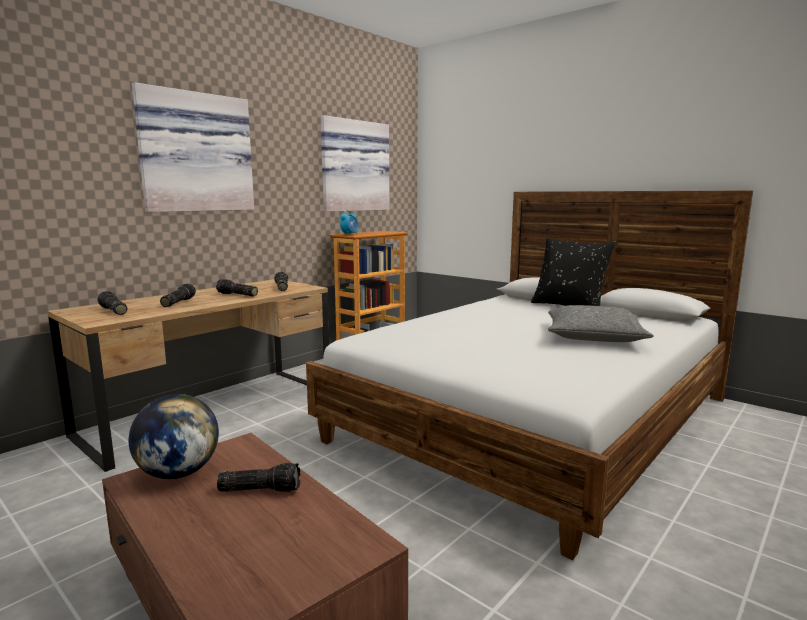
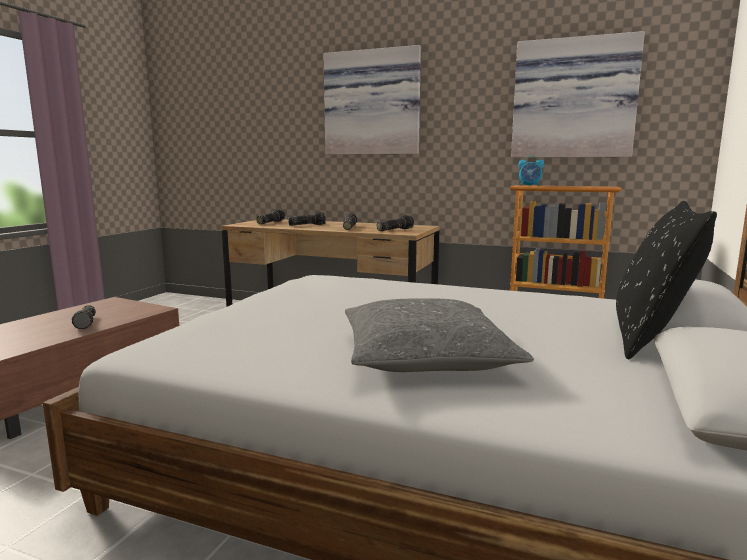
camera: 70 degrees right, 0 degrees up
(178, 473) = (116, 306): globe -> none

